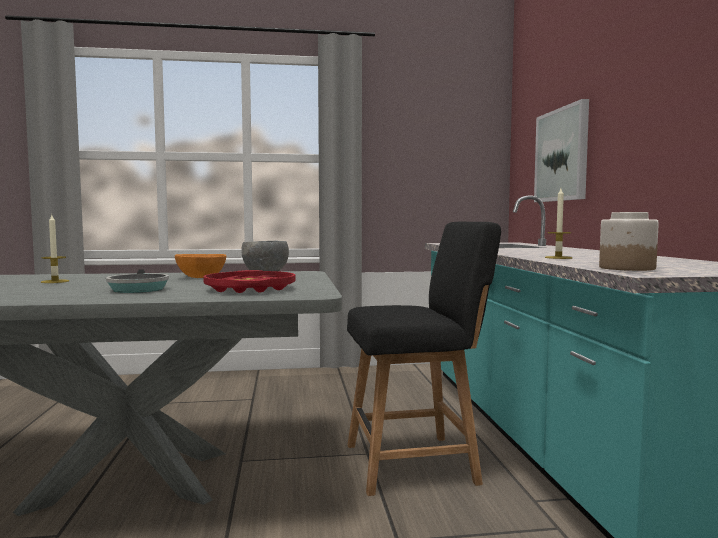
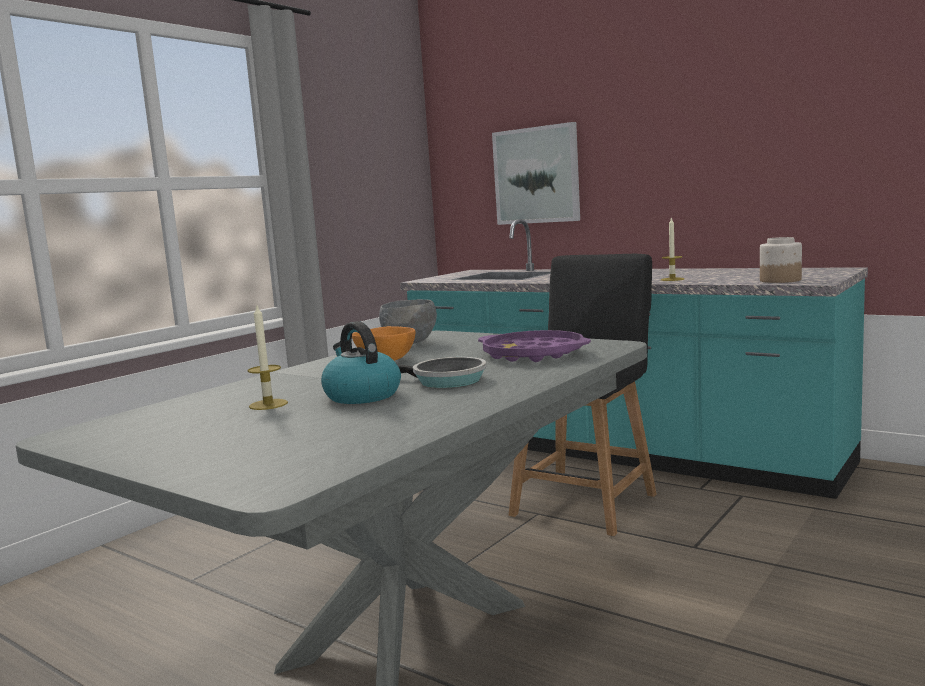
camera: 45 degrees left, 5 degrees up
(83, 286) = (361, 395): none -> kettle
(250, 289) = (533, 354): red tray -> purple tray

